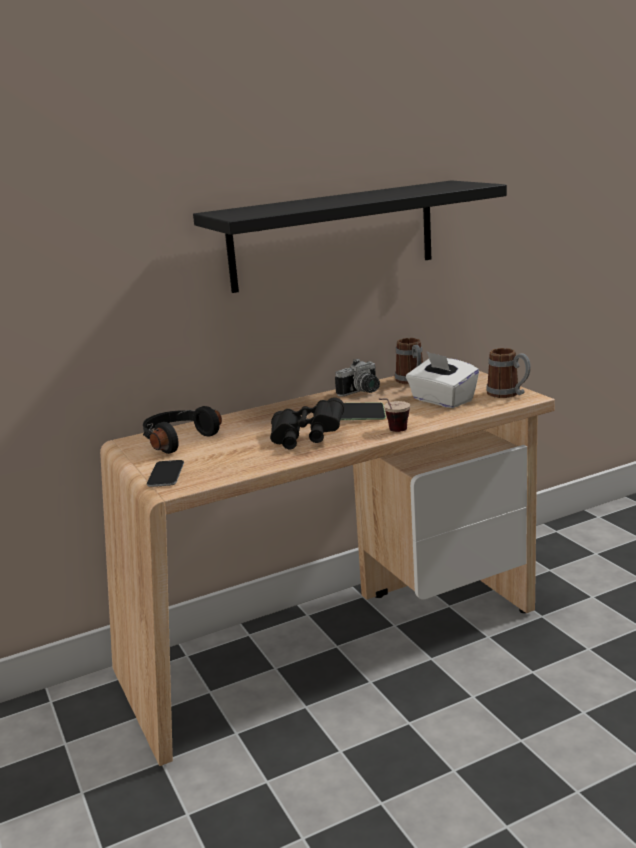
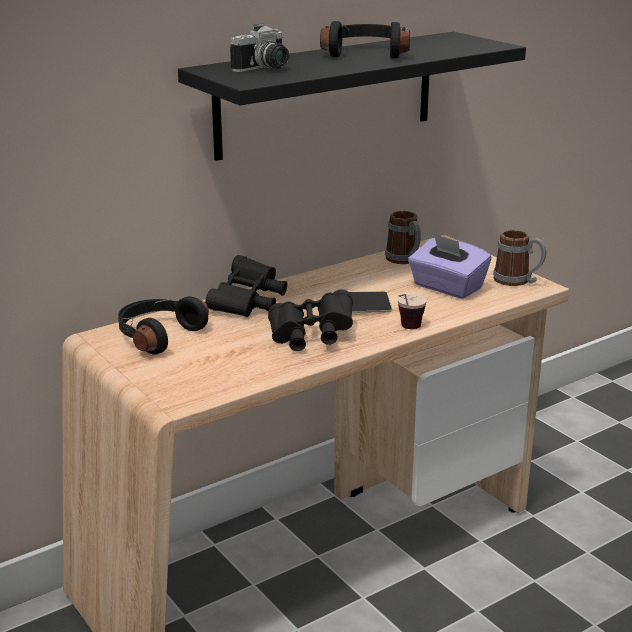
camera: 10 degrees left, 5 degrees up
(166, 475) = (162, 384): phone -> none
(263, 416) = (248, 303): none -> black binoculars
(360, 196) = (366, 53): none -> black headphones
(362, 392) = (353, 273): camera -> camera (265, 69)
(442, 400) = (447, 287): white tissue box -> purple tissue box

